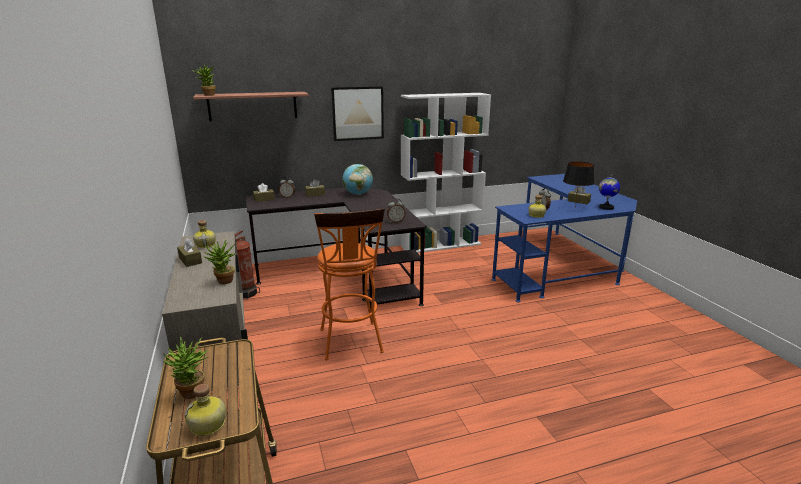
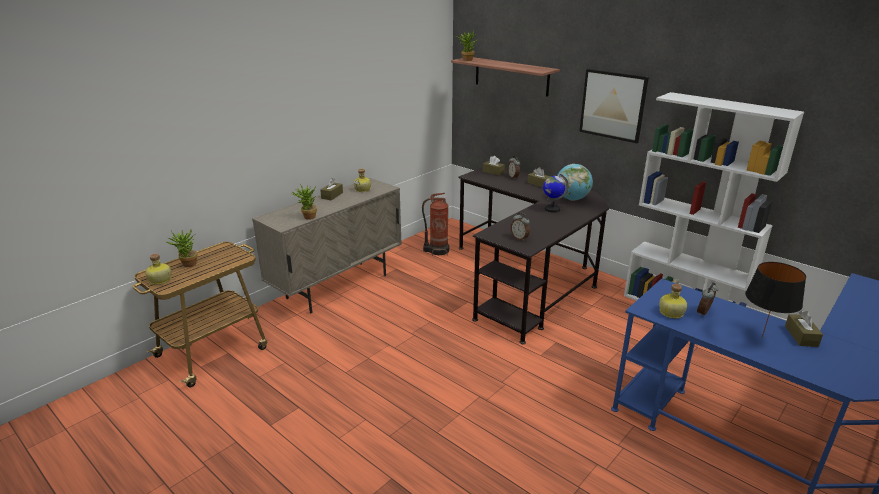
camera: 60 degrees right, 5 degrees up
(352, 344) = (415, 329): orange stool -> none
(606, 207) = (815, 366): globe -> globe (552, 209)

